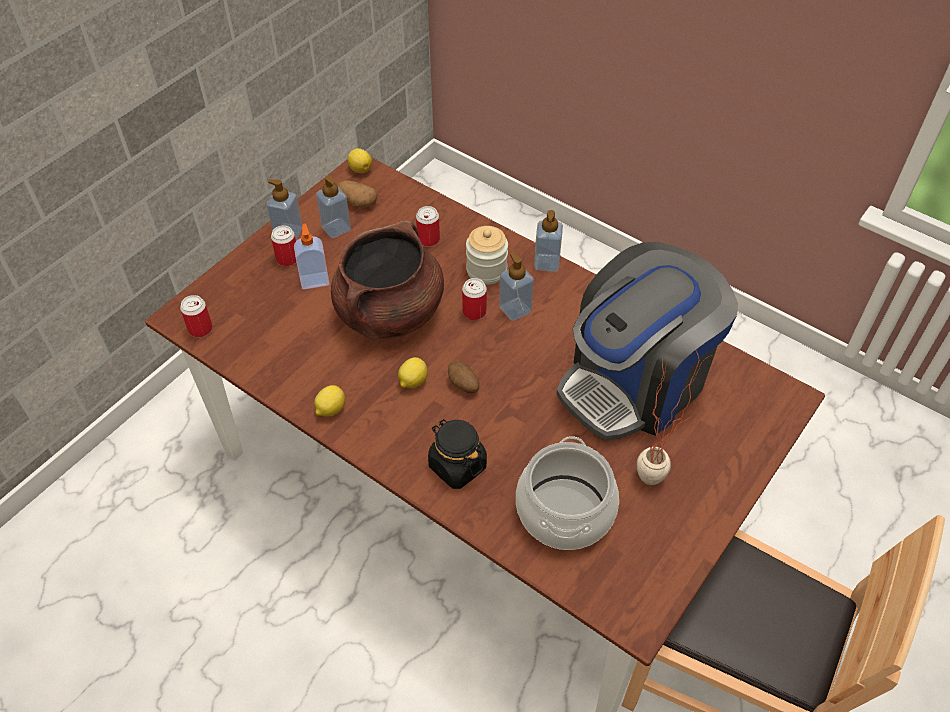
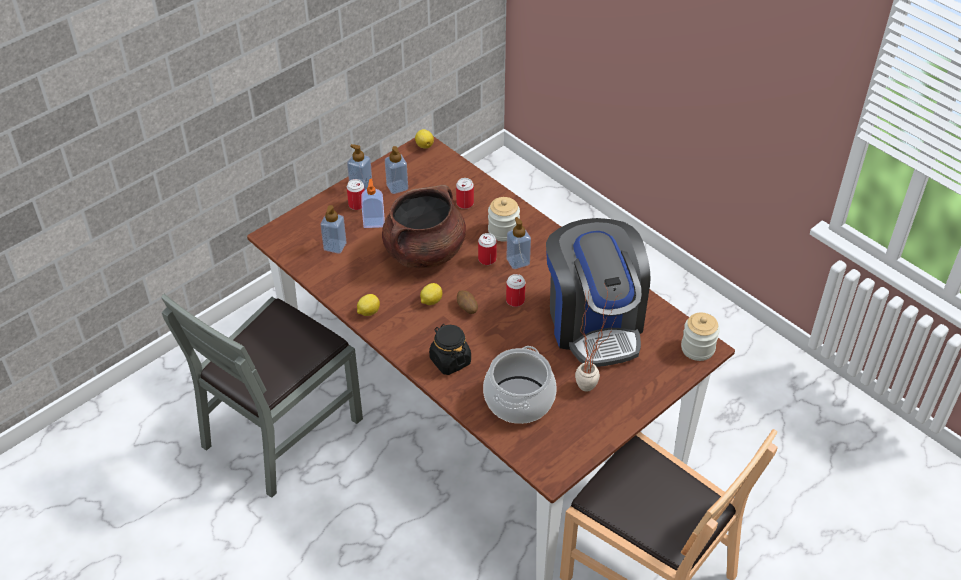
camera: 10 degrees right, 5 degrees down
(200, 329) = (285, 246): can -> can (515, 300)
(230, 556) = (281, 430): none -> grey chair
(357, 202) = (417, 170): potato -> none
(546, 263) = (550, 231): soap dispenser -> soap dispenser (335, 246)
(635, 382) = (594, 323): coffee machine -> coffee machine turned 75 degrees counterclockwise
(778, 399) = (697, 348): none -> jar

